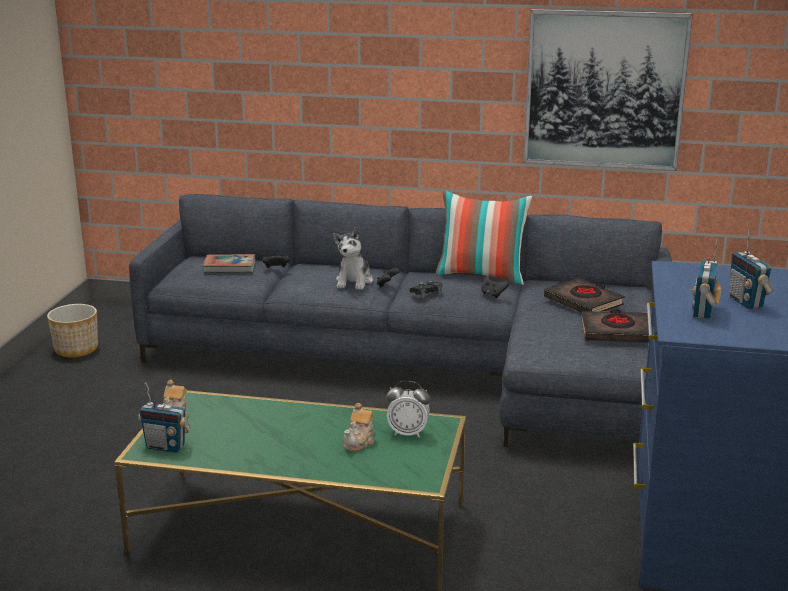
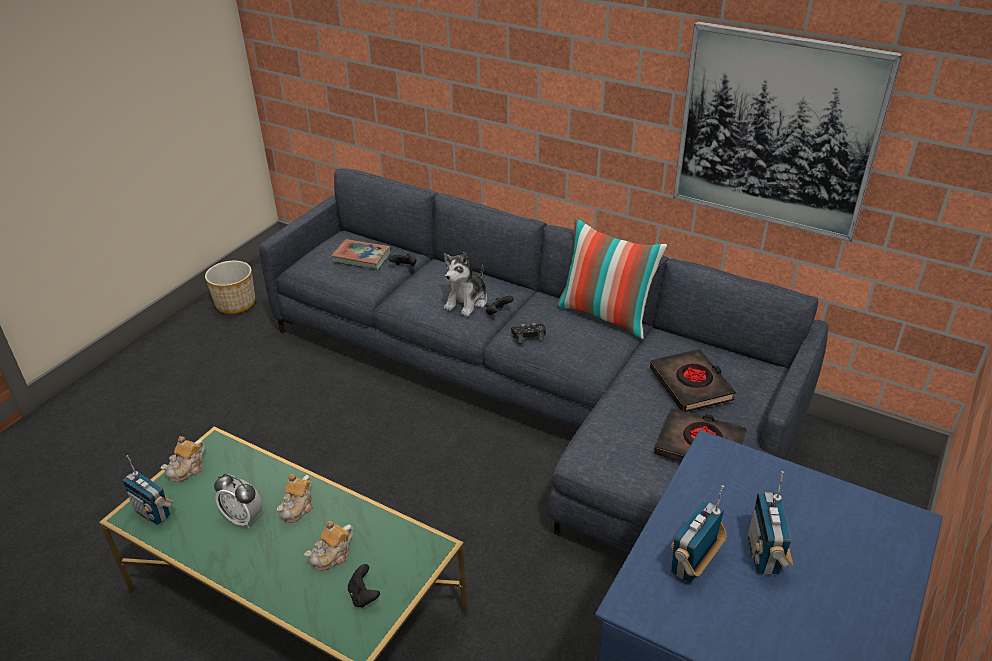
camera: 20 degrees right, 15 degrees up
(303, 422) = (298, 508): none -> teapot
(408, 433) = (388, 555): alarm clock -> alarm clock (243, 518)
(493, 295) = (598, 351): black game controller -> black game controller (363, 595)

